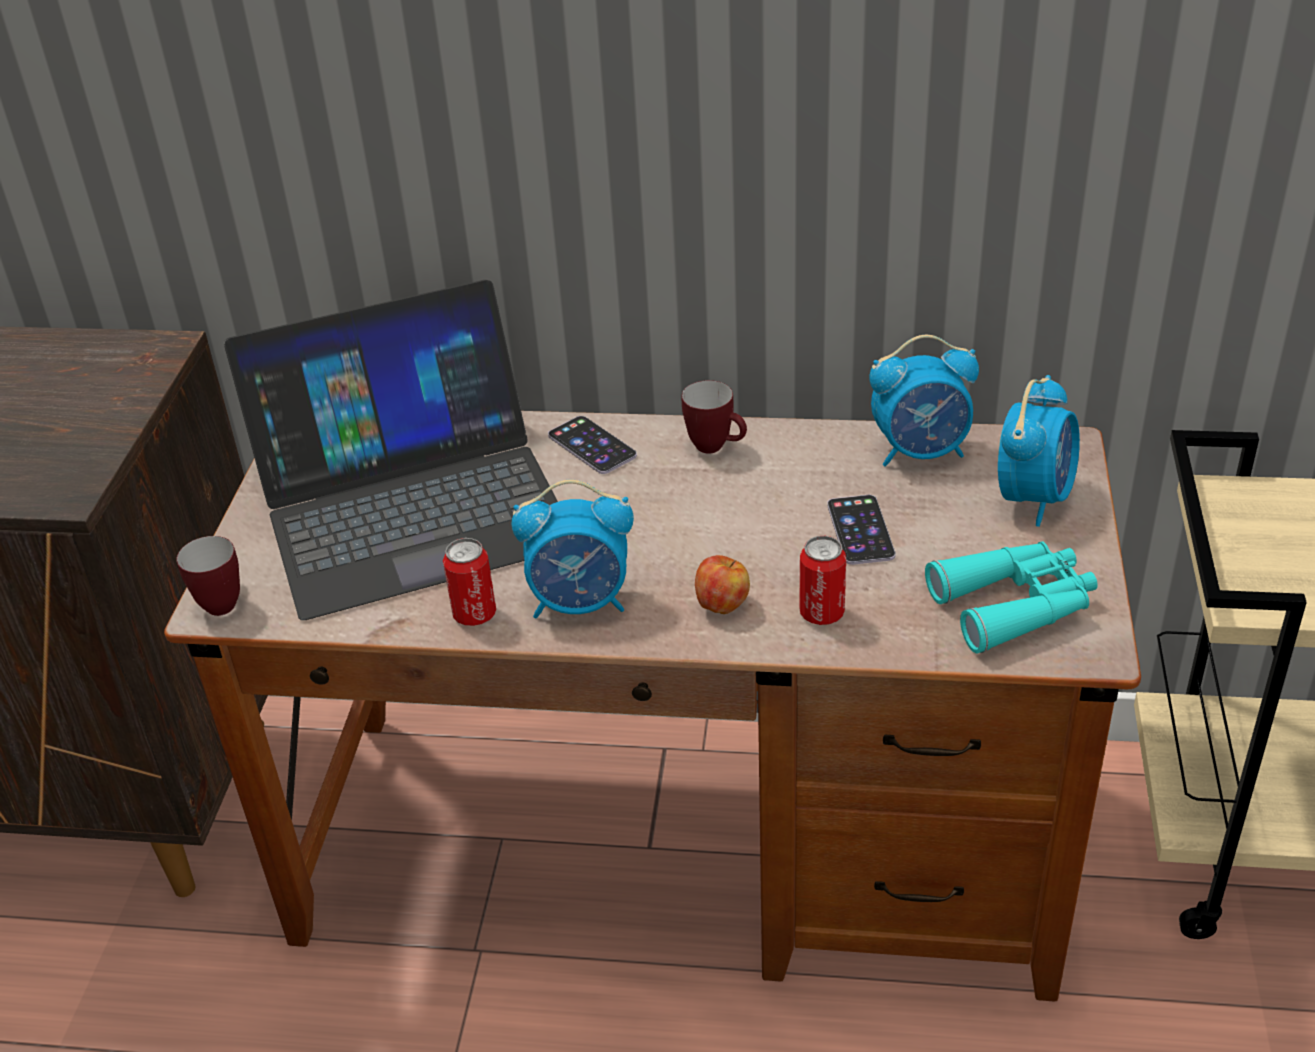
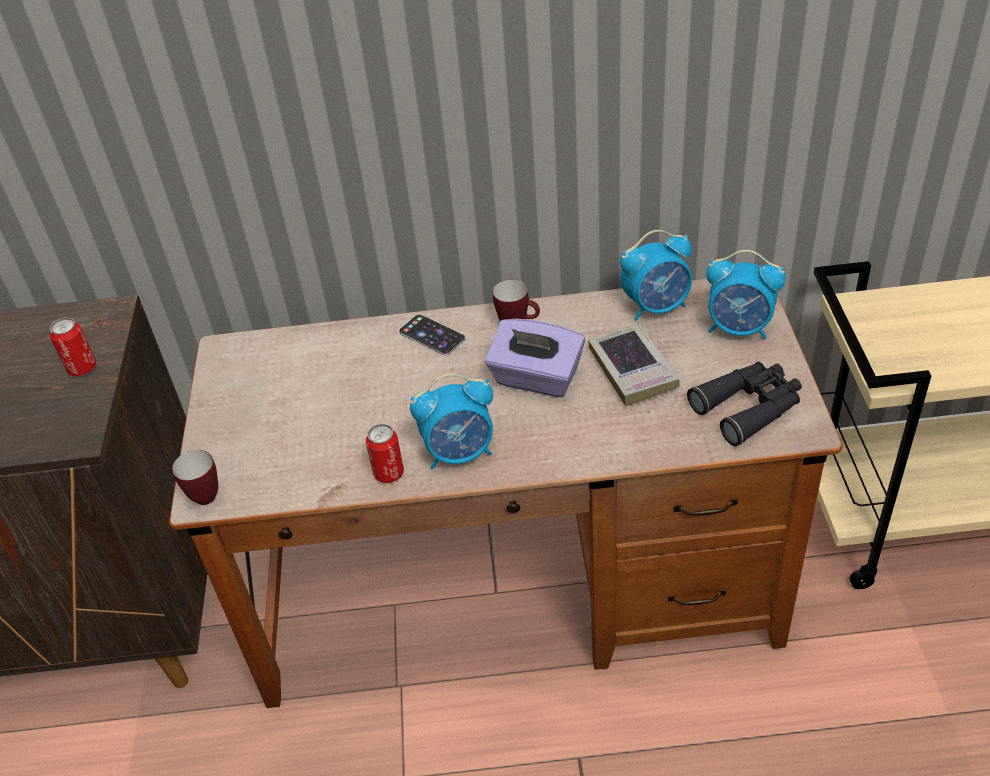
camera: 10 degrees left, 5 degrees up
(412, 505) = (319, 399): laptop -> none
(718, 522) = (536, 378): none -> purple tissue box
(722, 605) = (556, 438): apple -> none
(821, 613) = (625, 434): can -> can (82, 368)
(860, 530) = (633, 370): phone -> book
(1015, 605) = (749, 407): turquoise binoculars -> black binoculars
(1034, 497) = (739, 328): alarm clock -> alarm clock turned 90 degrees clockwise

